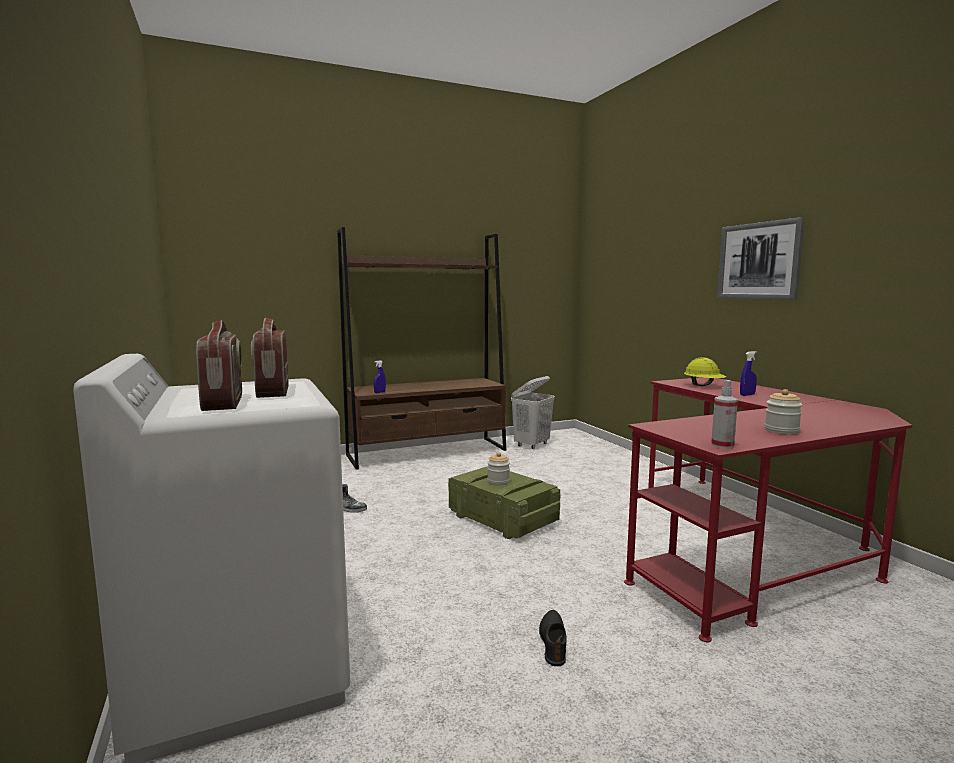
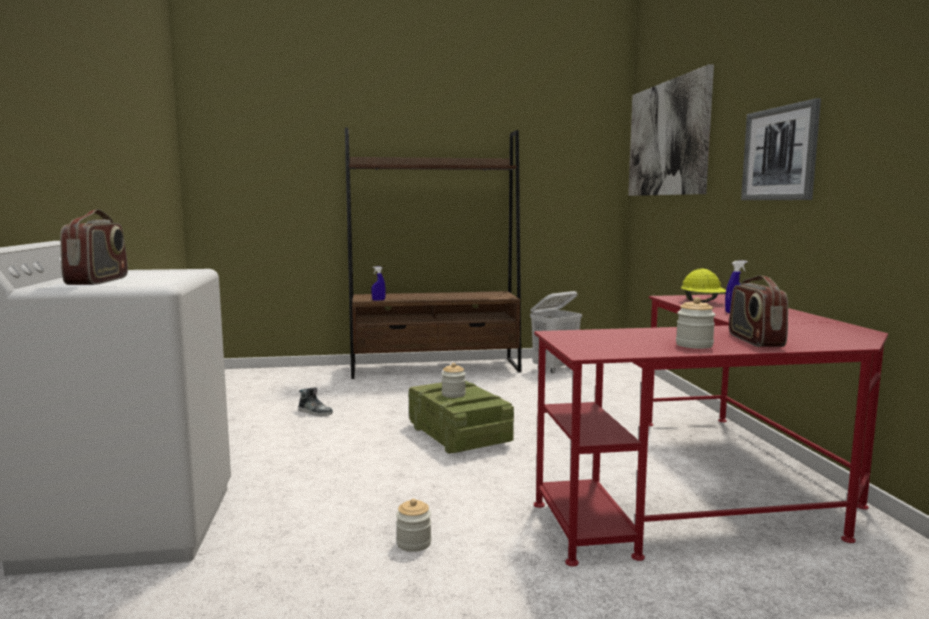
camera: 15 degrees right, 0 degrees up
(272, 391) = (156, 276): radio -> radio (754, 340)
(554, 642) = (414, 543): black shoe -> jar
(626, 245) = (667, 139): none -> picture
(722, 446) = (593, 353): spray bottle -> none

